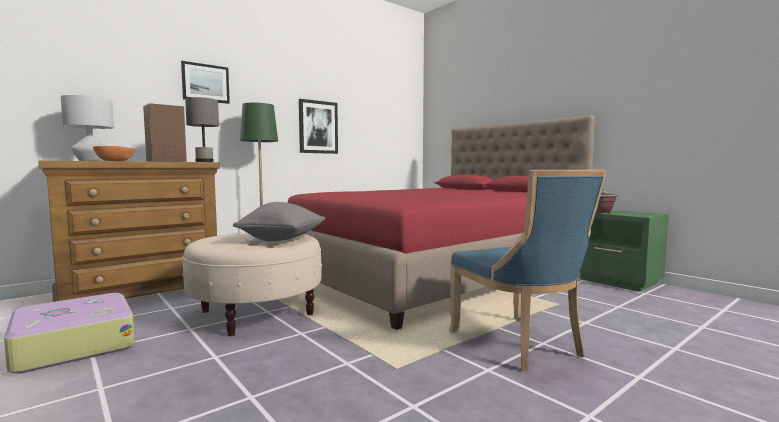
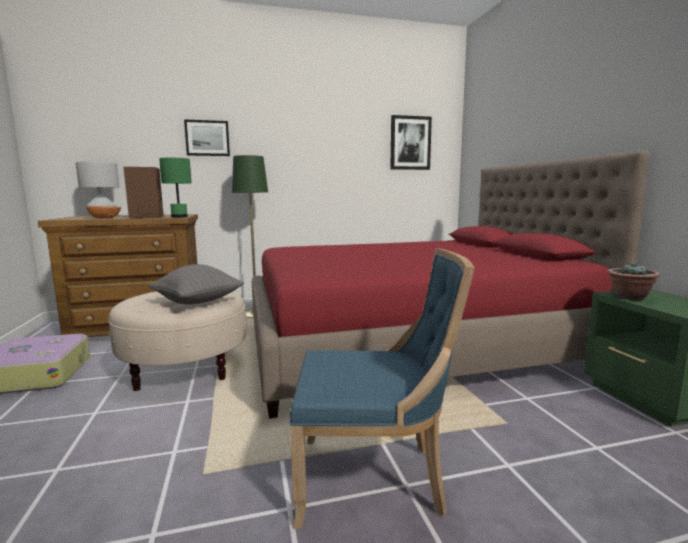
camera: 25 degrees right, 5 degrees up
(204, 161) = (179, 217): grey table lamp -> green table lamp
(318, 127) = (324, 173): picture -> picture (410, 143)
(520, 344) = (374, 478): blue chair -> blue chair turned 90 degrees counterclockwise

